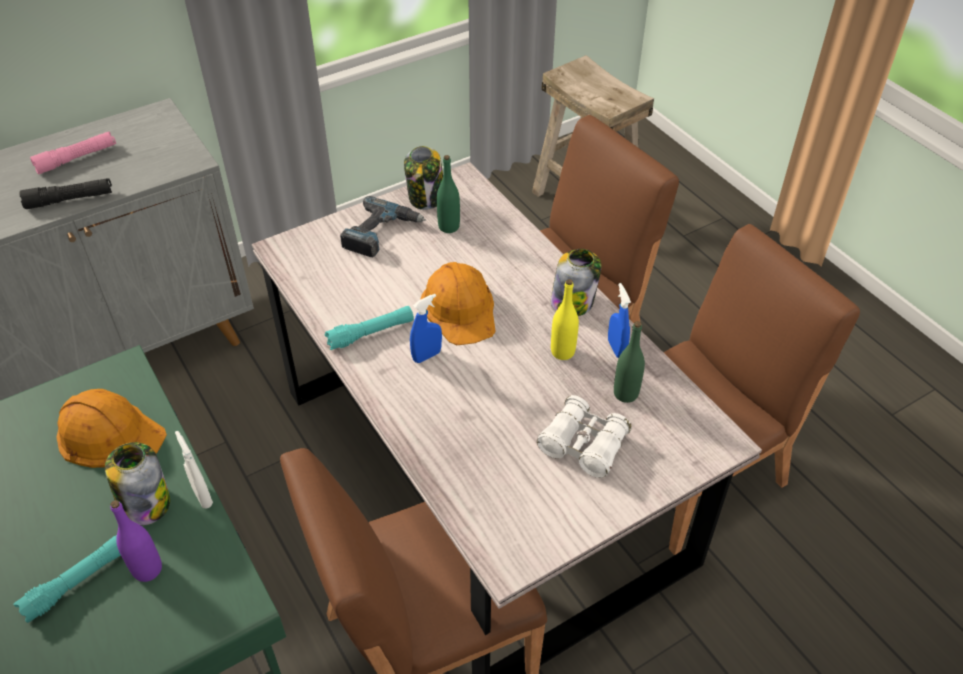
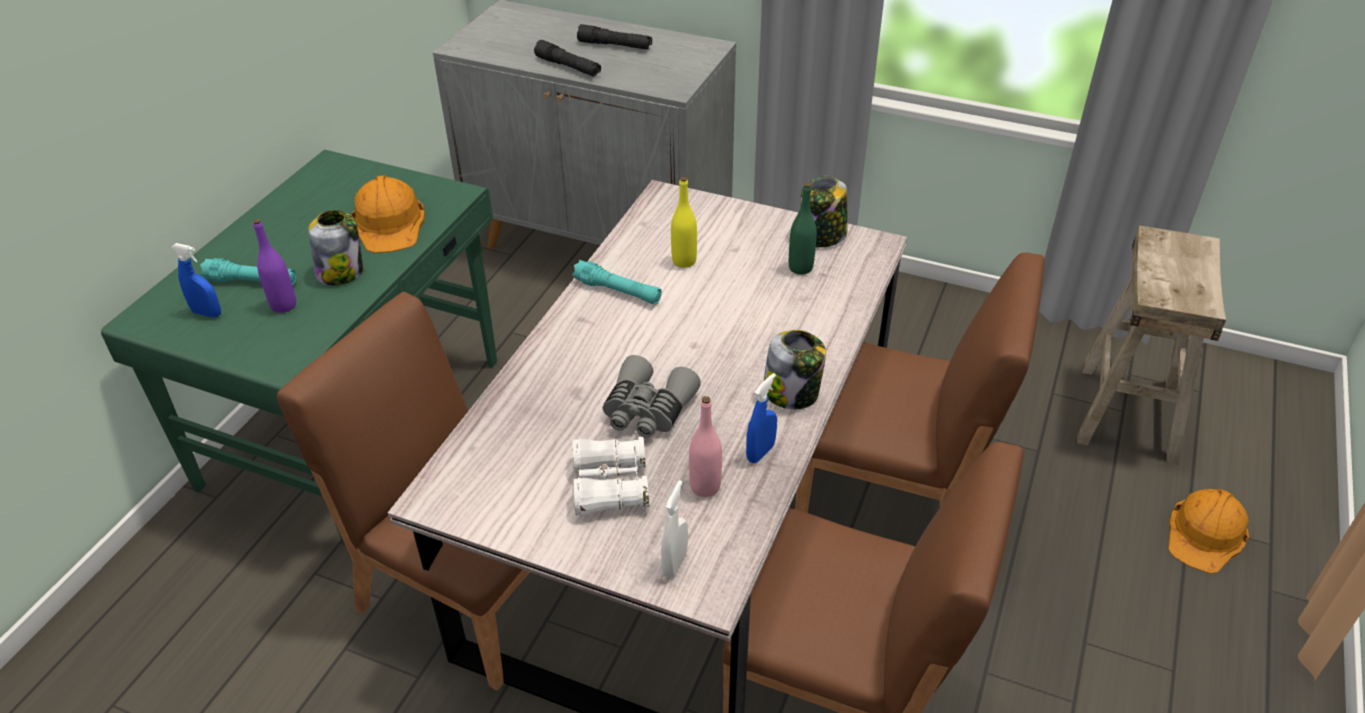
camera: 55 degrees right, 5 degrees down
(77, 158) = (615, 45): pink flashlight -> black flashlight
(202, 496) = (367, 294): white spray bottle -> white spray bottle (675, 563)
(381, 233) = (744, 235): power drill -> none
(427, 356) = (624, 335): blue spray bottle -> blue spray bottle (207, 313)
(460, 308) = (703, 326): orange hard hat -> orange hard hat (1206, 534)
(522, 385) = (647, 410): none -> grey binoculars
(562, 352) = (716, 417): yellow bottle -> yellow bottle (684, 261)
(625, 394) = (705, 487): green bottle -> pink bottle

